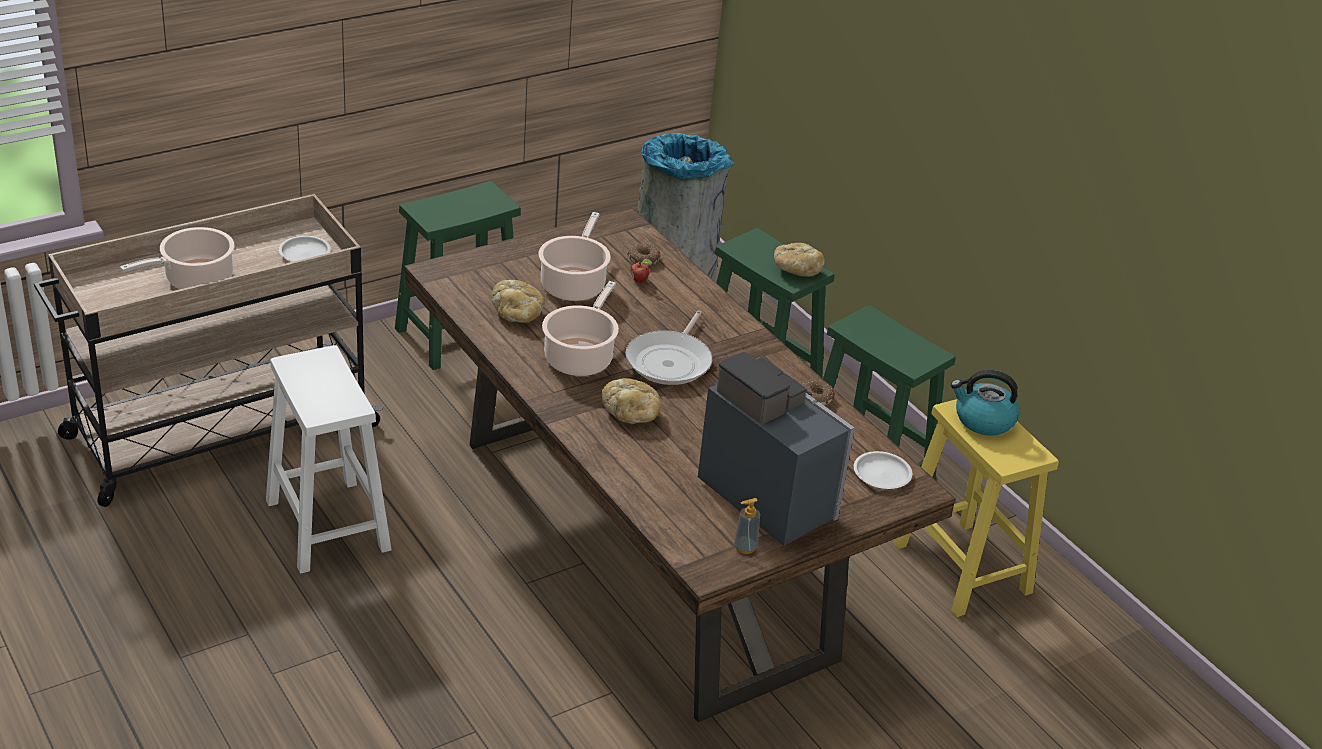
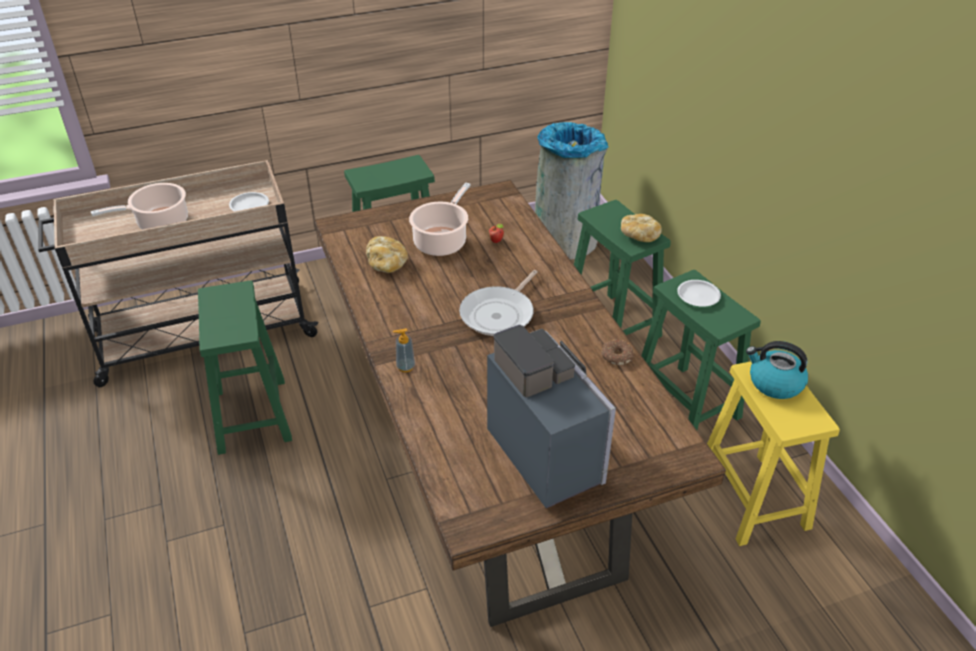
camera: 15 degrees right, 5 degrees up
(326, 524) = (252, 414): white stool -> green stool
(580, 357) = (425, 305): cooking pot -> none
(631, 413) = (450, 360): bread -> none
(643, 259) = (505, 222): donut -> none
(745, 547) = (510, 505): soap dispenser -> soap dispenser (405, 367)
(882, 474) = (660, 438): white plate -> white plate (698, 296)

